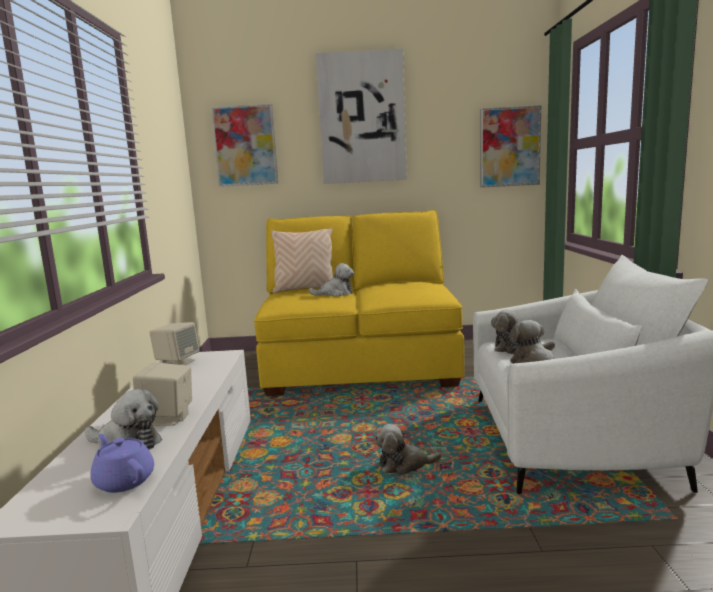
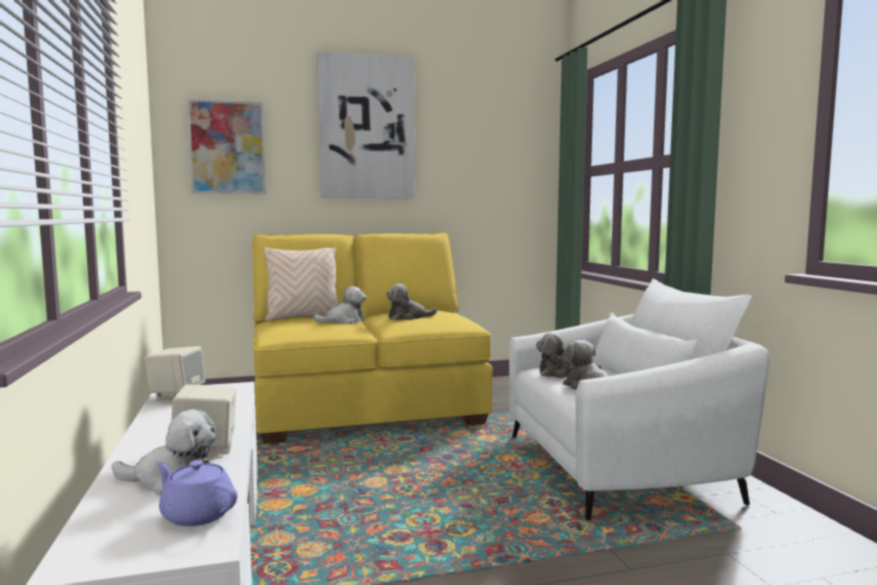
camera: 15 degrees left, 5 degrees down
(404, 465) = (457, 503): plush toy -> plush toy (408, 317)
(509, 147) = (520, 170): picture -> none

